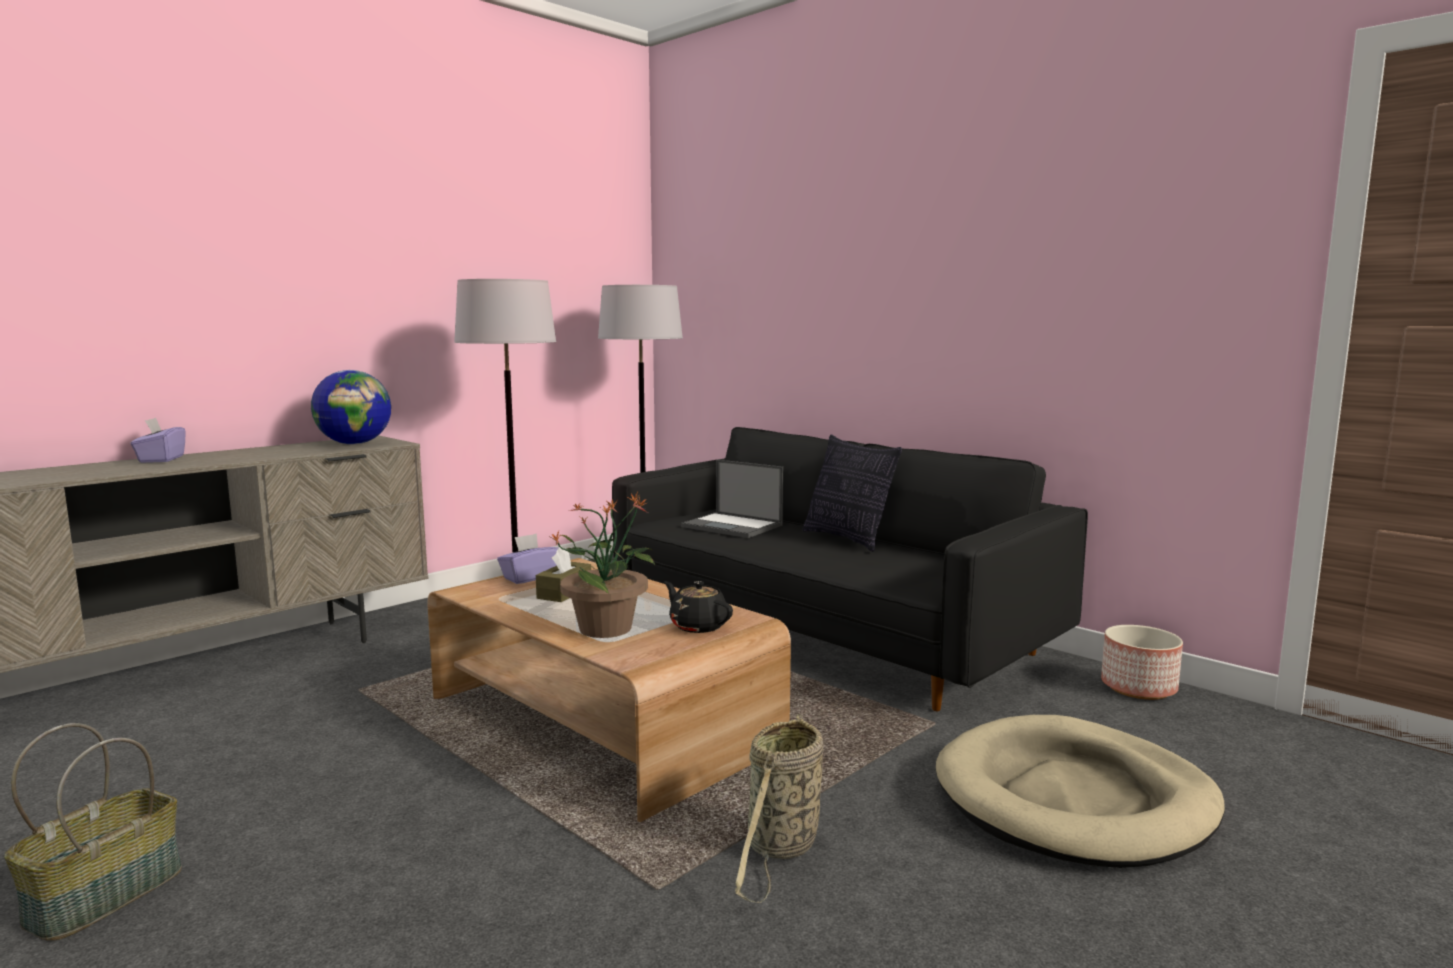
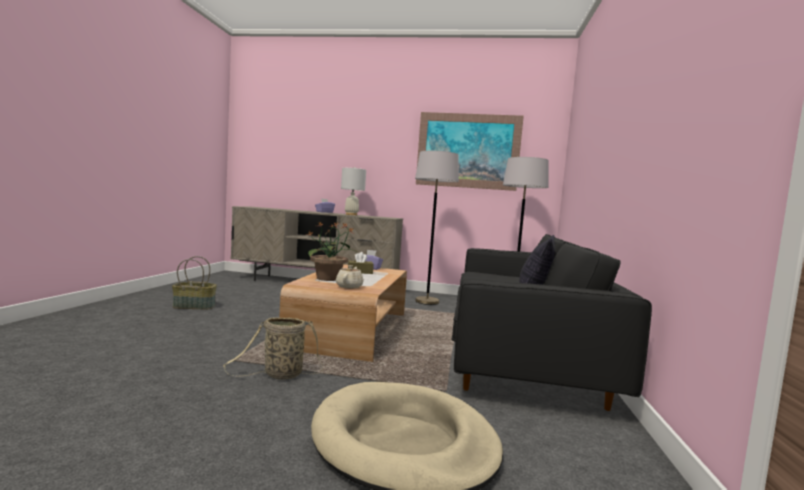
camera: 55 degrees right, 5 degrees down
(273, 453) = (351, 214): none -> white table lamp
(355, 444) = (381, 217): globe -> none
(496, 263) = (468, 151): none -> picture
(698, 626) = (349, 286): black teapot -> beige teapot
(733, 526) = (500, 280): laptop -> none
(1139, 688) = (631, 458): planter -> none

